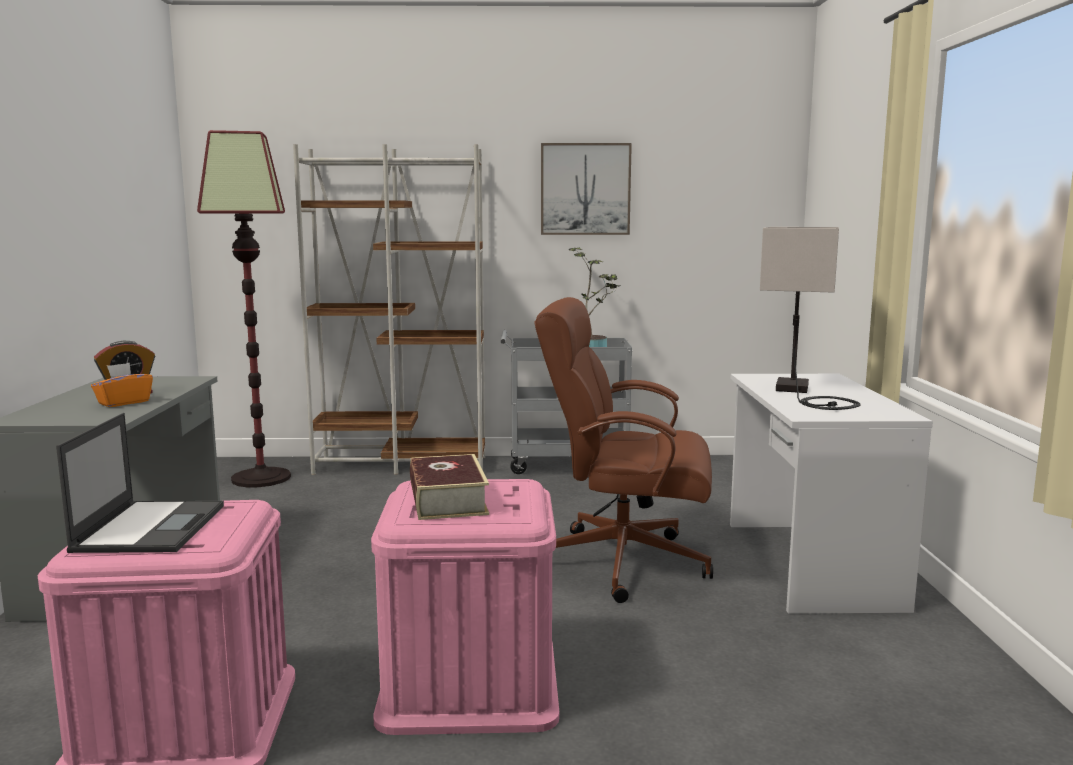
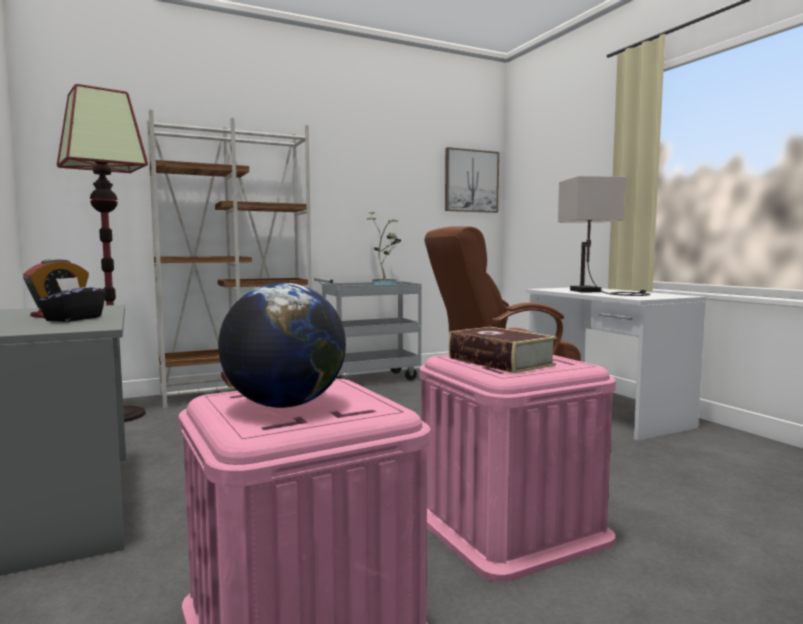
camera: 25 degrees left, 5 degrees down
(123, 402) = (73, 319): orange tissue box -> black tissue box
(151, 527) = (284, 405): laptop -> globe
(585, 189) = (370, 171): picture -> picture (471, 181)

